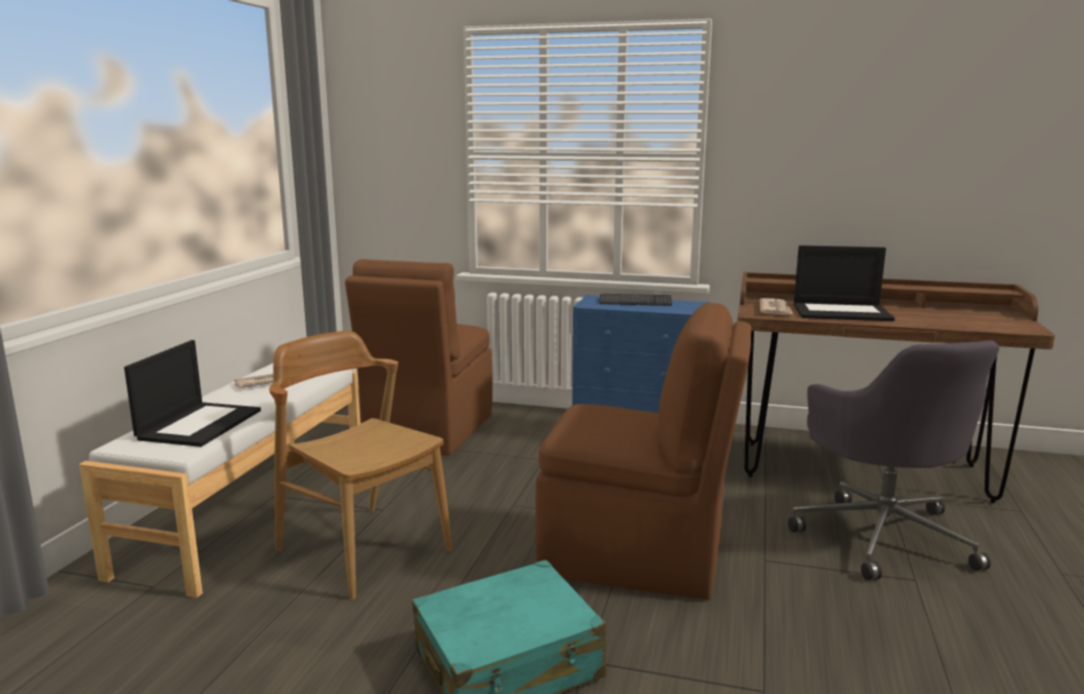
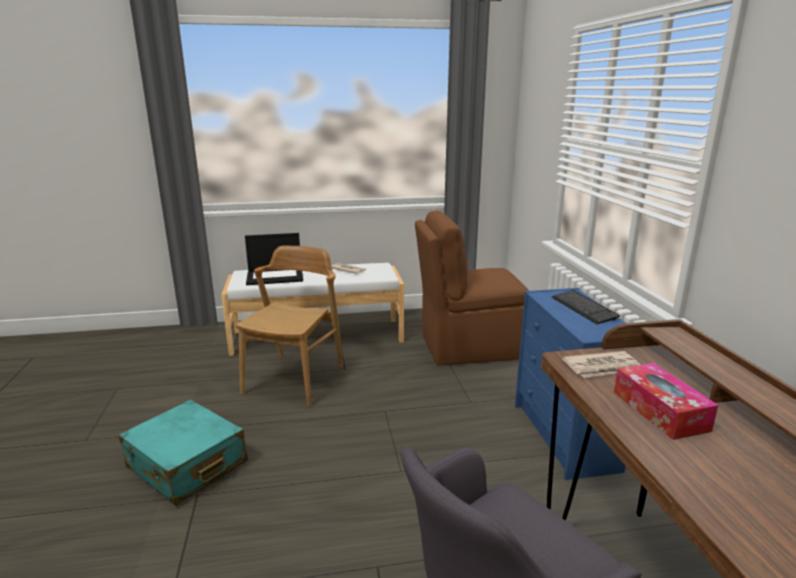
camera: 65 degrees right, 5 degrees up
(637, 557) = (341, 486): brown chair -> none
(842, 312) = (659, 411): laptop -> tissue box

